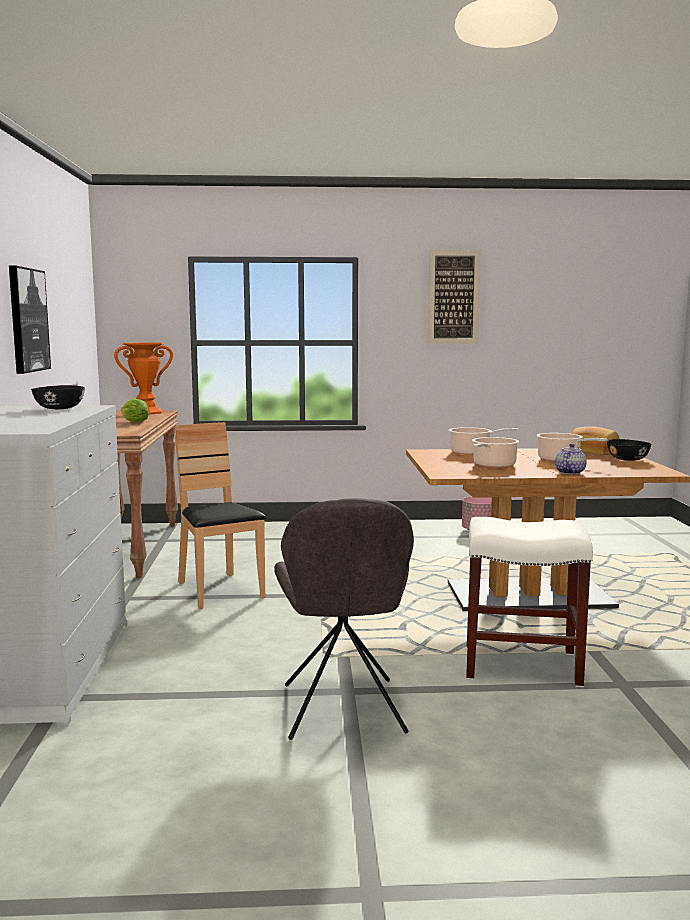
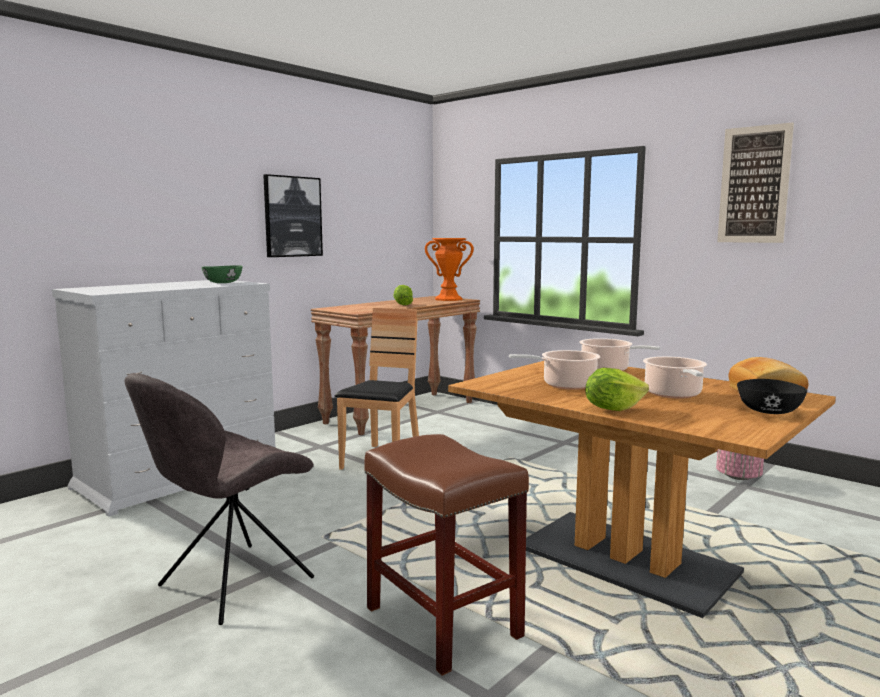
camera: 45 degrees right, 0 degrees up
(59, 409) = (222, 283): black bowl -> green bowl
(520, 665) = (441, 621): white stool -> brown stool
(569, 472) = (612, 409): teapot -> lettuce

